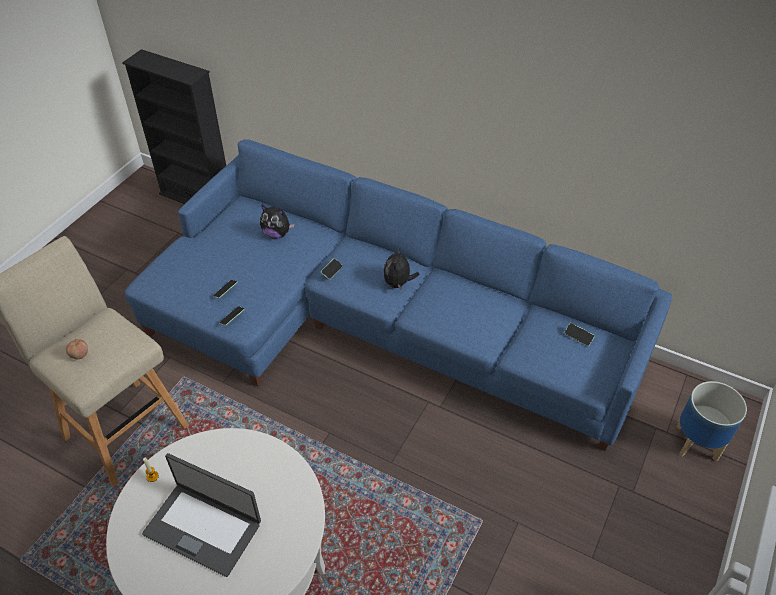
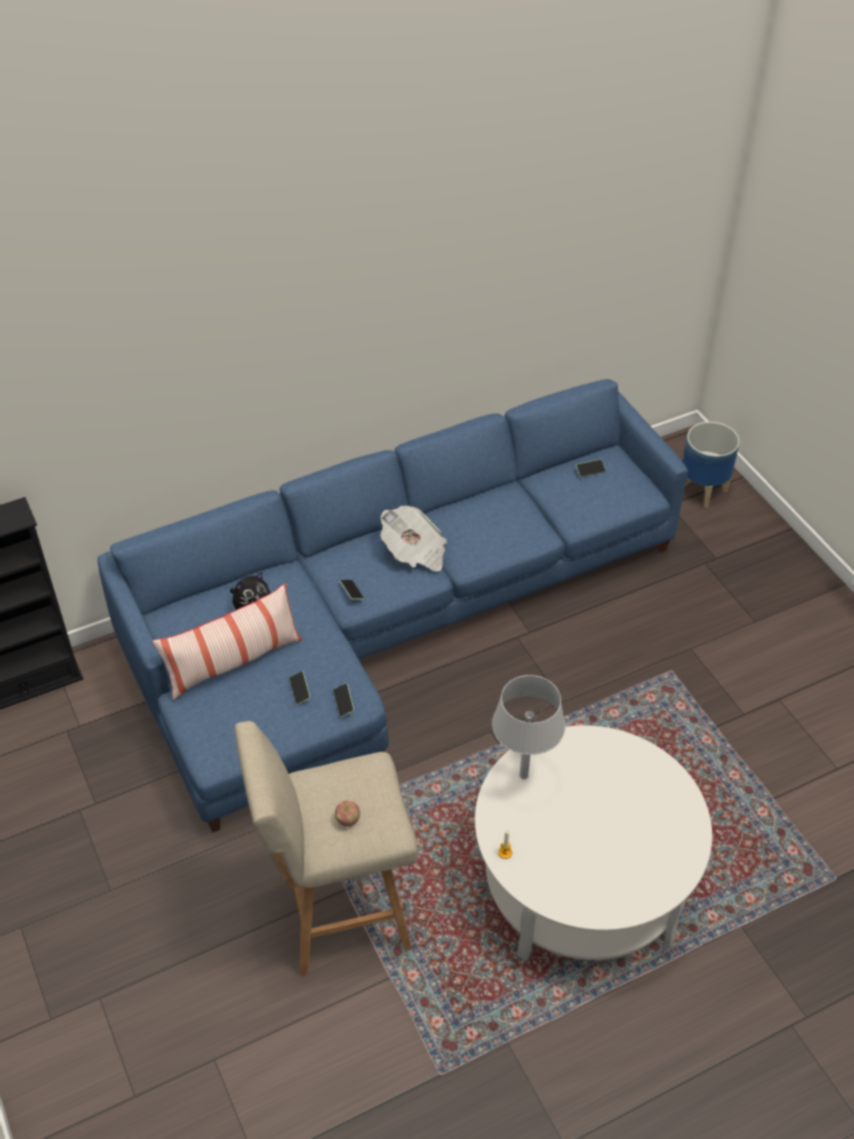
camera: 55 degrees left, 0 degrees up
(203, 527) = (595, 835): laptop -> none
(226, 249) = (233, 662): none -> pillow
(232, 451) = (524, 775): none -> grey table lamp
(398, 283) = (414, 552): plush toy -> newspaper

